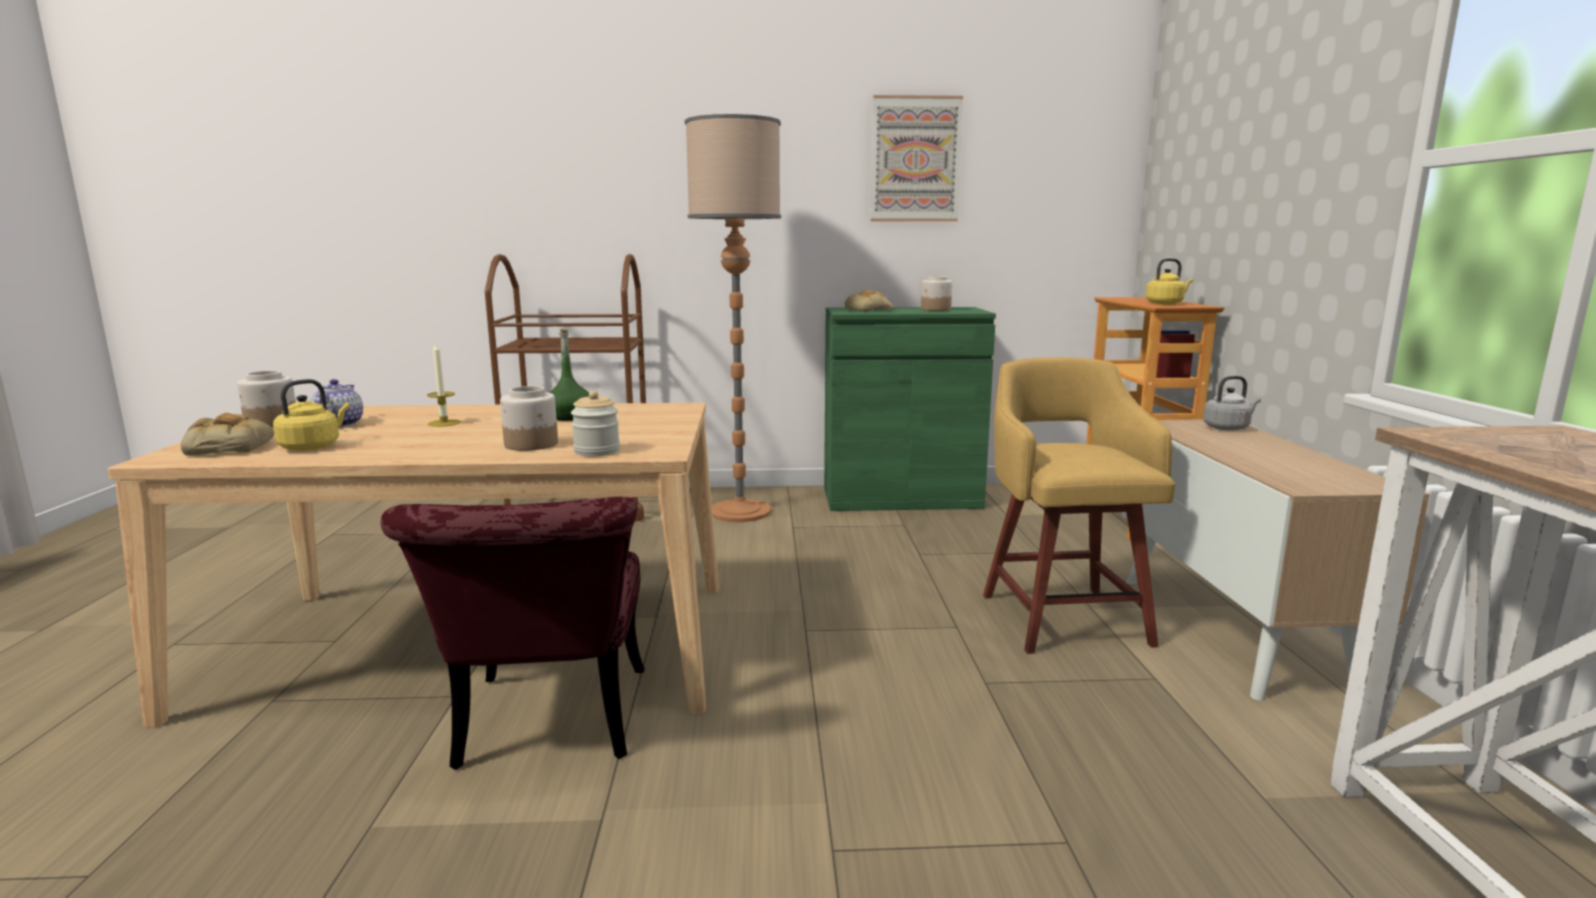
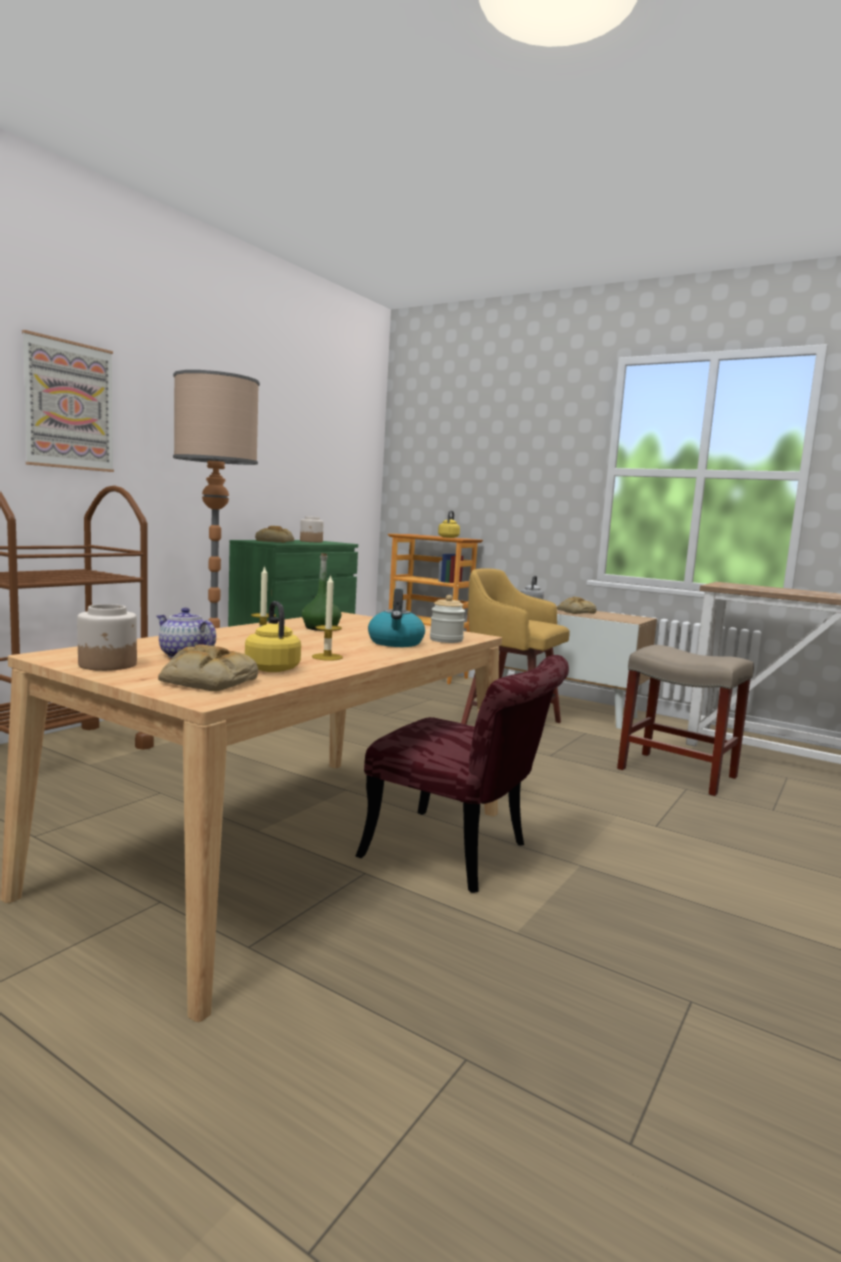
camera: 55 degrees left, 5 degrees down
(399, 445) = (327, 657): none -> candle
(532, 444) = (396, 643): jar -> kettle
(915, 159) = (279, 426): picture -> picture (69, 405)
(1137, 815) = (678, 773): none -> beige stool
(1252, 452) = (575, 612): none -> bread

